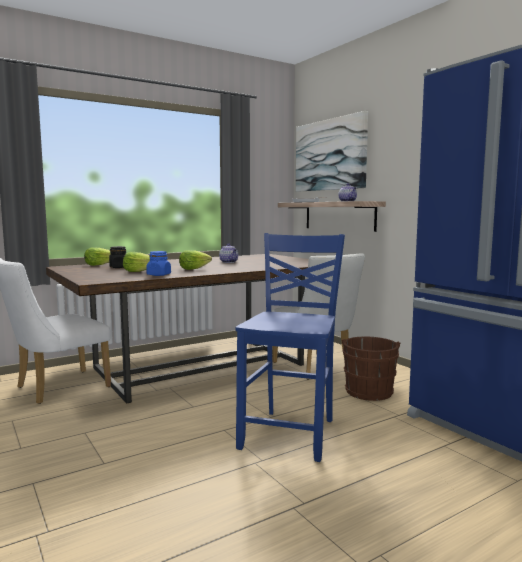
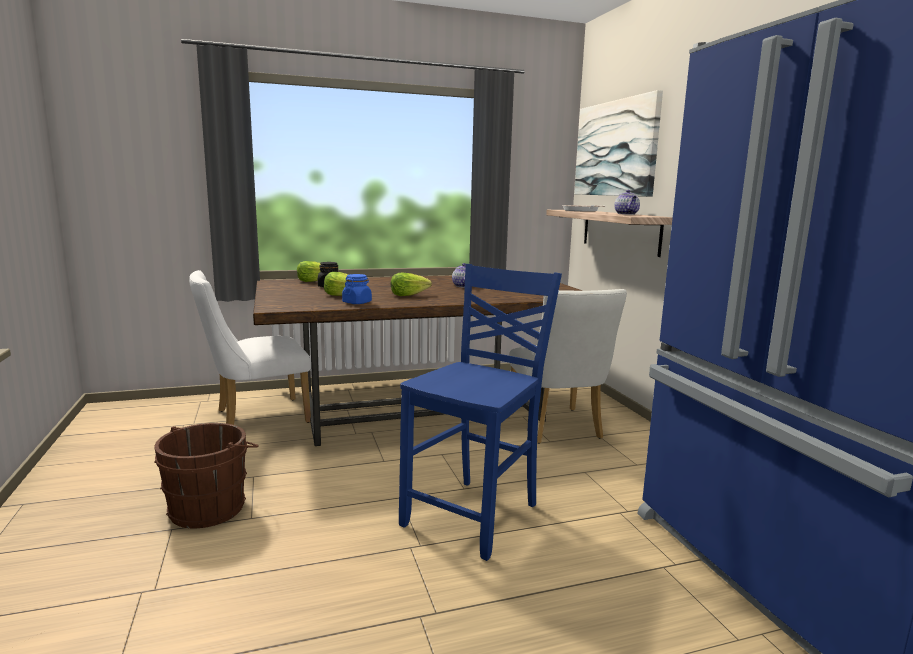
camera: 15 degrees right, 5 degrees up
(369, 390) = (608, 469): brown bucket -> brown bucket (211, 507)

